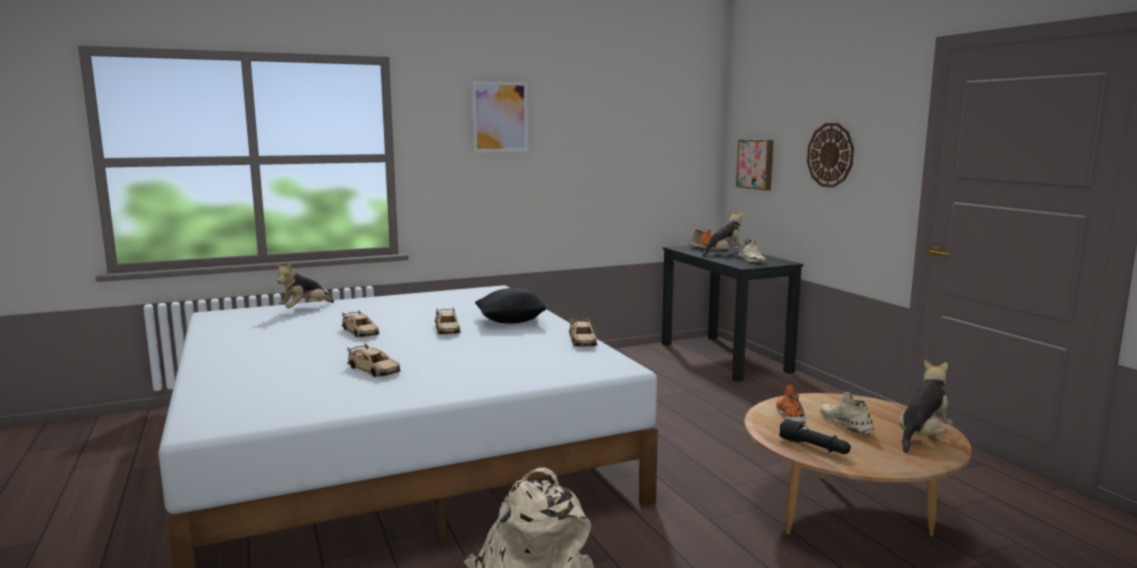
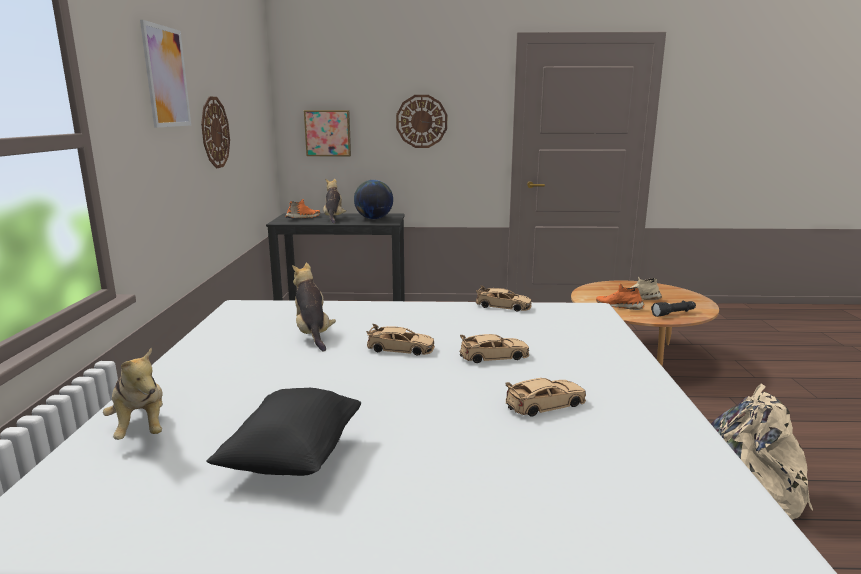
camera: 65 degrees left, 5 degrees up
(360, 332) = (355, 397): beige toy car -> beige toy car (494, 356)
(511, 321) = (402, 319): black pillow -> black pillow (293, 457)
(573, 157) = (215, 132): none -> wall clock
(751, 261) = (374, 218): beige shoe -> globe
(922, 437) = (661, 290): plush toy -> plush toy (313, 334)

